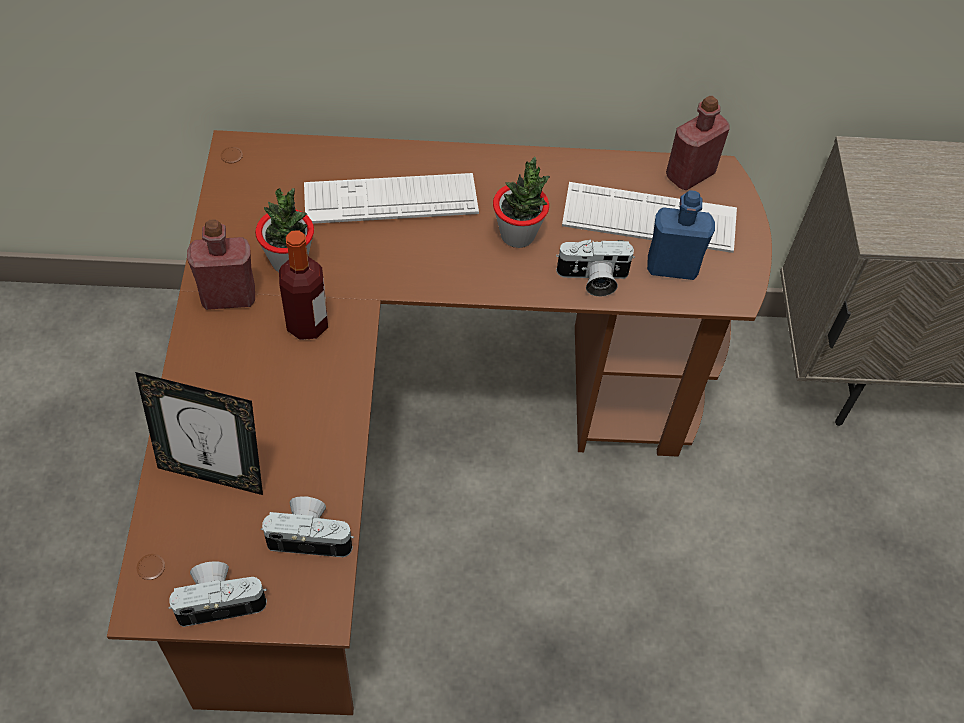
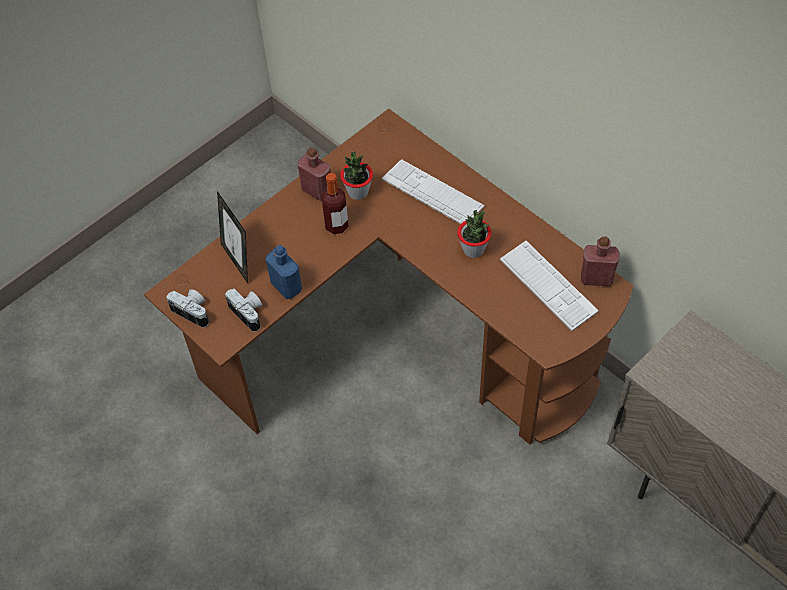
camera: 50 degrees right, 0 degrees up
(592, 279) = (485, 295): camera -> none
(672, 267) = (531, 316): blue bottle -> blue bottle (286, 287)

